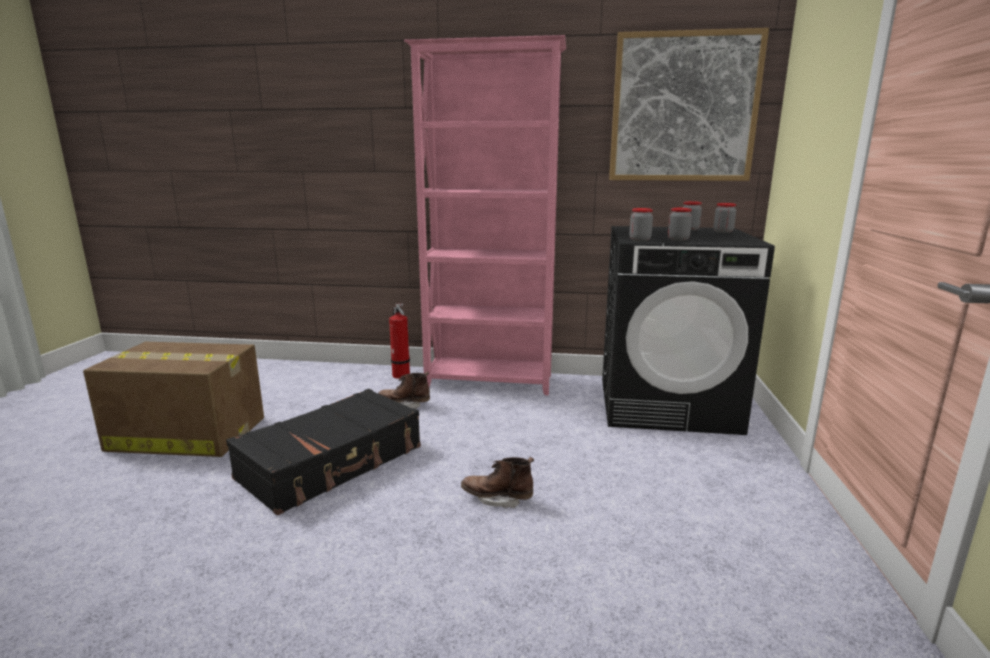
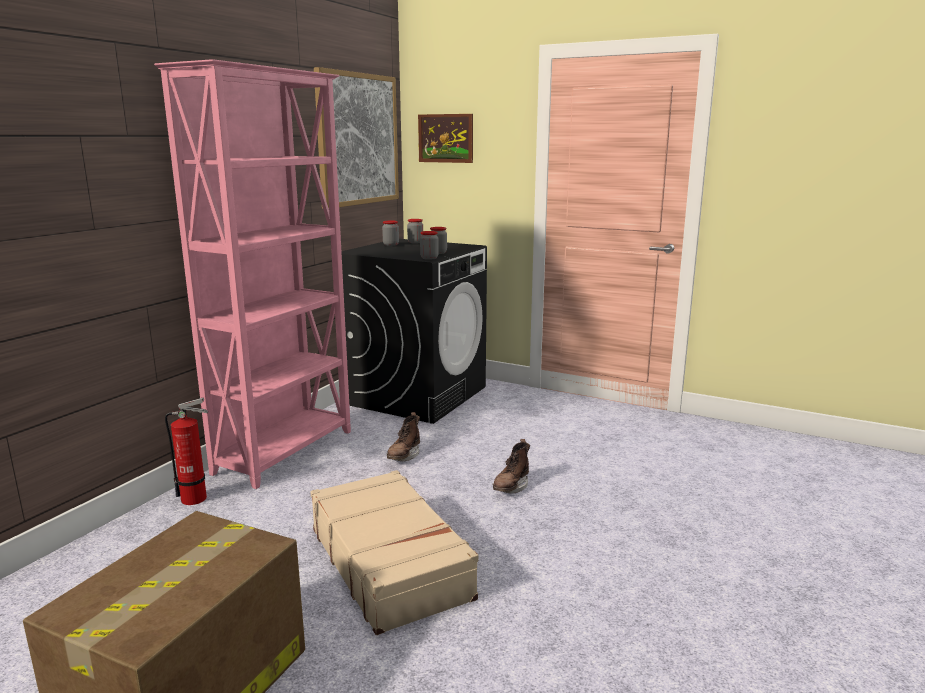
camera: 70 degrees left, 0 degrees up
(332, 463) = (390, 562): black suitcase -> beige suitcase
(404, 404) = (287, 506): brown boot -> brown boot (404, 456)
(804, 99) = (445, 138): none -> picture

